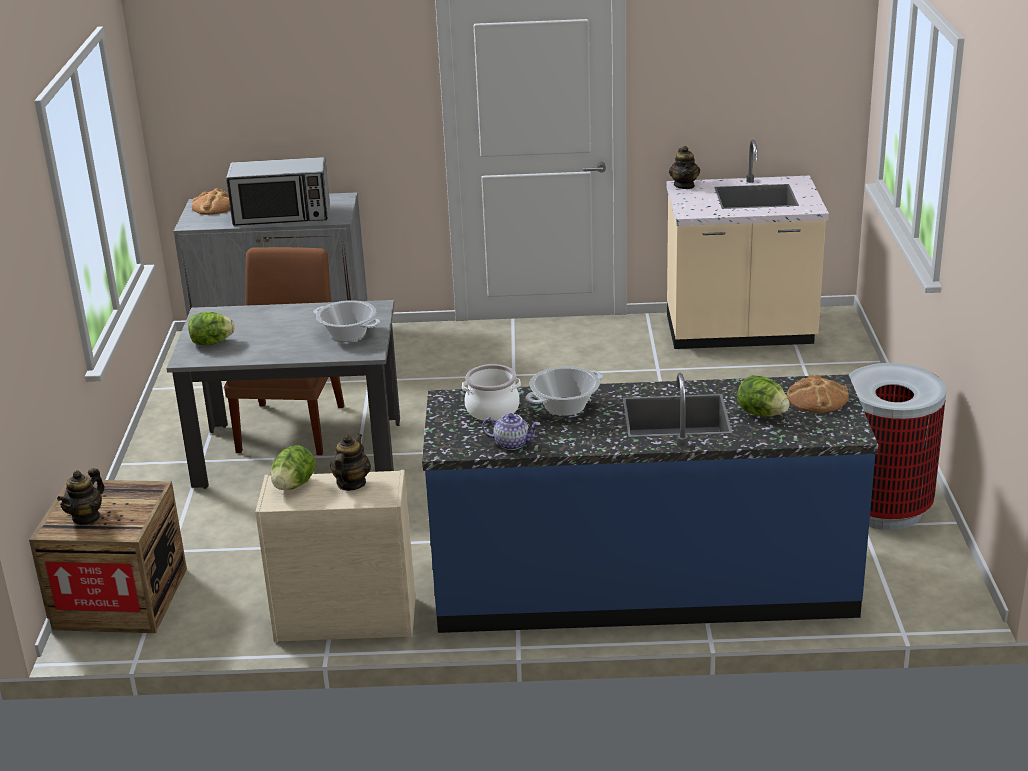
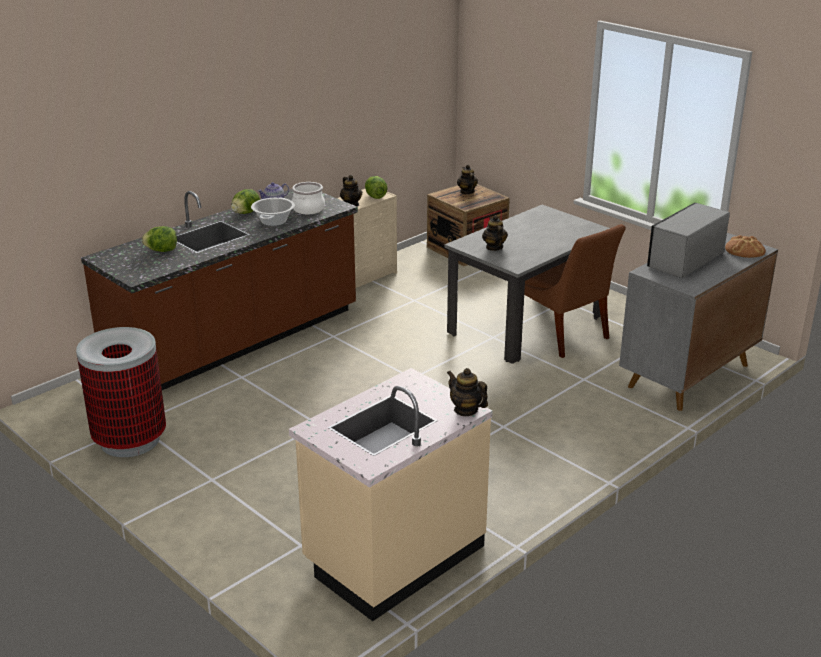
camera: 135 degrees right, 0 degrees up
(211, 343) = (552, 219): lettuce -> lettuce (246, 213)
(348, 334) = (494, 247): cooking pot -> teapot
(643, 585) = (236, 343): blue counter -> brown counter
(817, 399) = (137, 267): bread -> none

